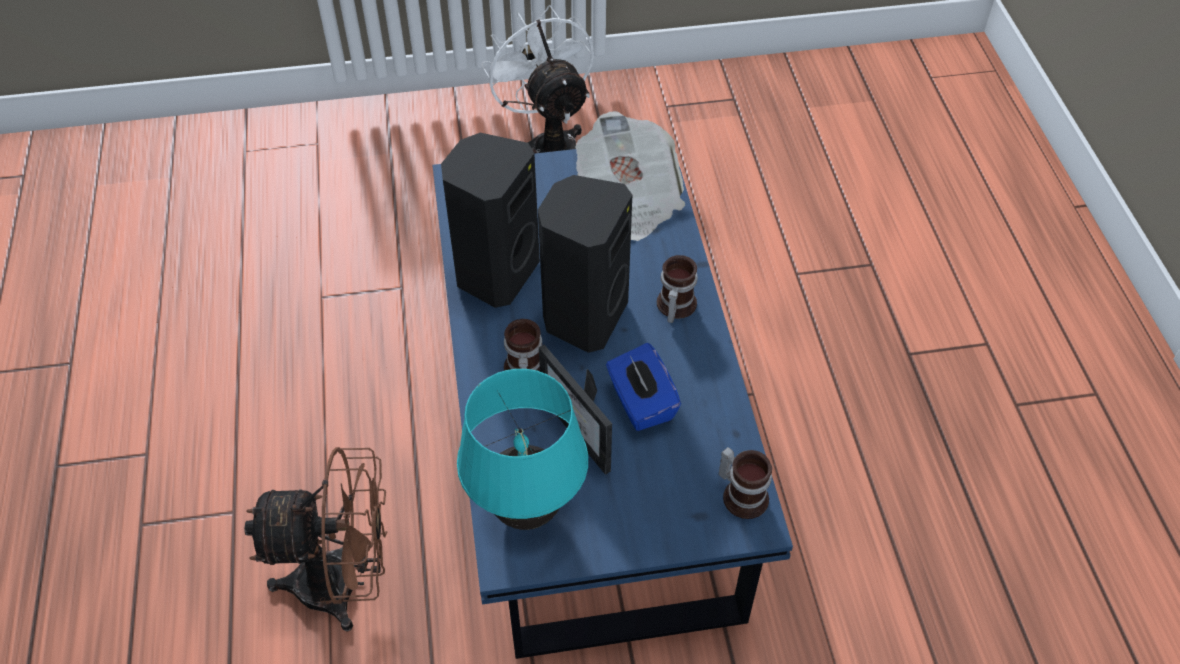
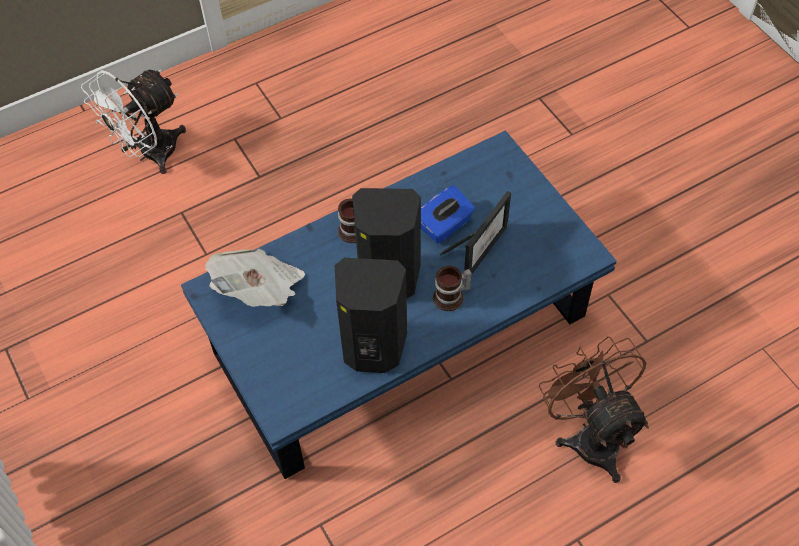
camera: 110 degrees left, 5 degrees up
(527, 511) = (553, 256): turquoise table lamp -> none
(549, 145) = (106, 477): white fan -> white fan (149, 154)
(743, 494) = (484, 159): mug -> none

